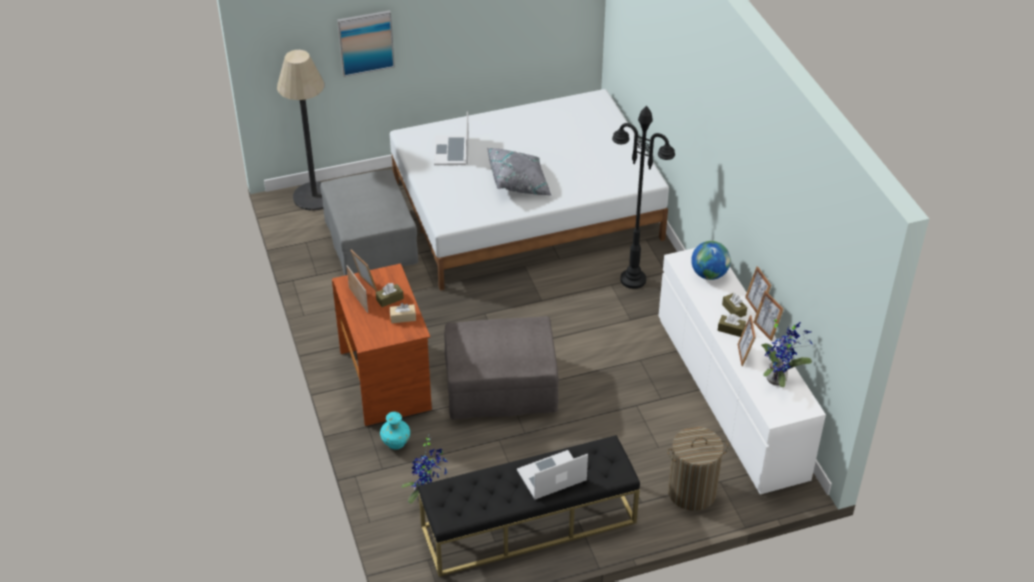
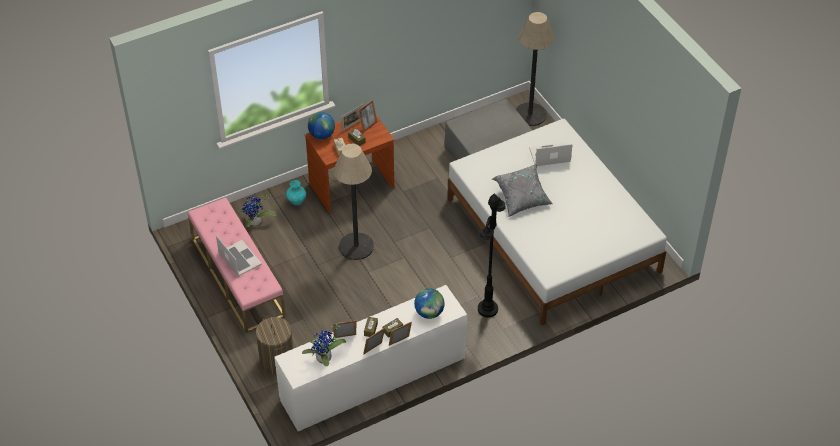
camera: 80 degrees right, 5 degrees up
(366, 42) = (582, 53): picture -> none
(367, 334) = (321, 135): none -> globe
(500, 388) = (356, 246): grey ottoman -> floor lamp
(528, 524) = (237, 277): black bench -> pink bench

